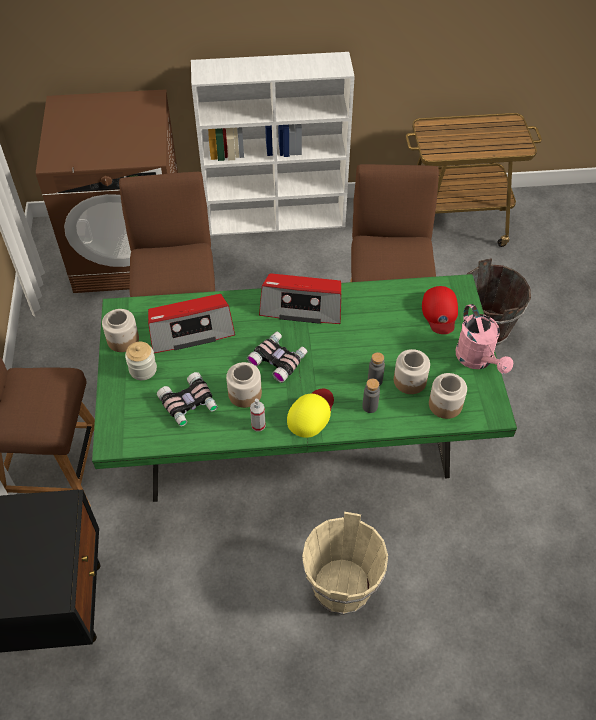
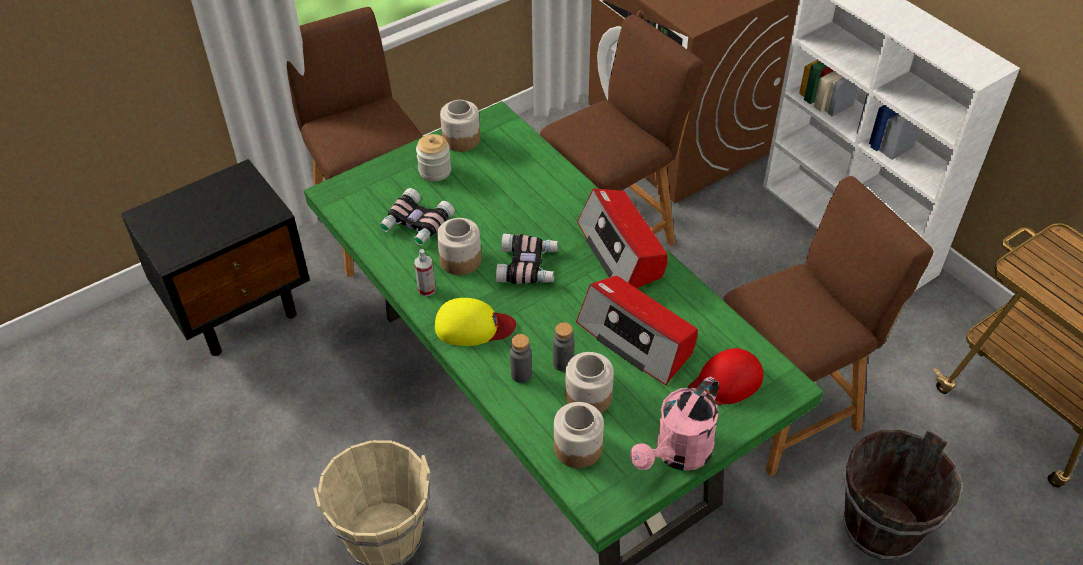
camera: 60 degrees right, 5 degrees down
(190, 330) = (512, 180): radio -> radio (637, 338)

